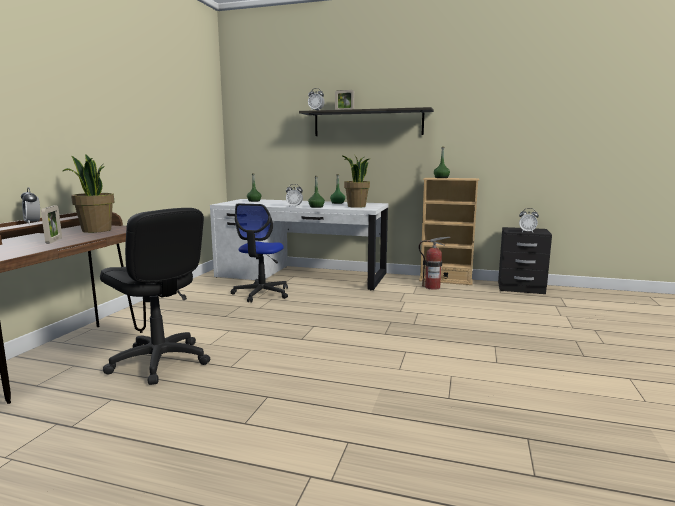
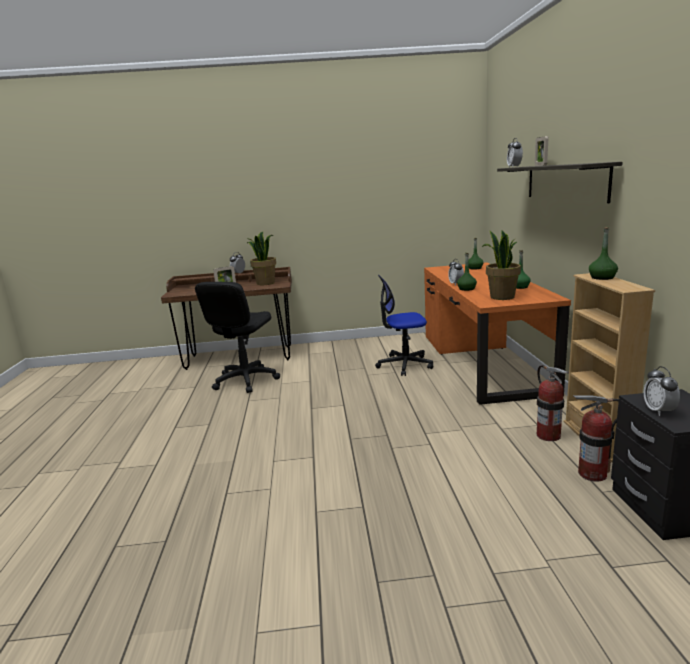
camera: 70 degrees right, 5 degrees up
(301, 275) = (483, 362): white desk -> orange desk
(482, 290) = (592, 474): none -> fire extinguisher

